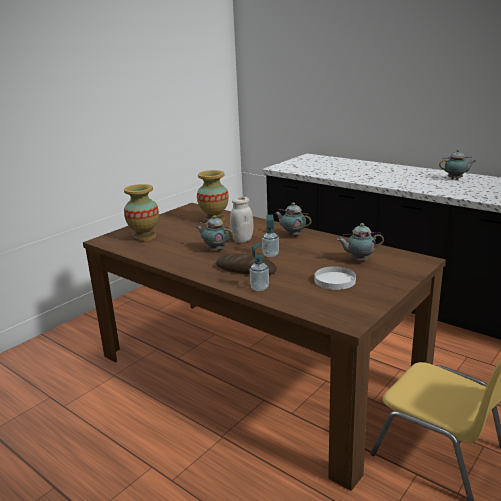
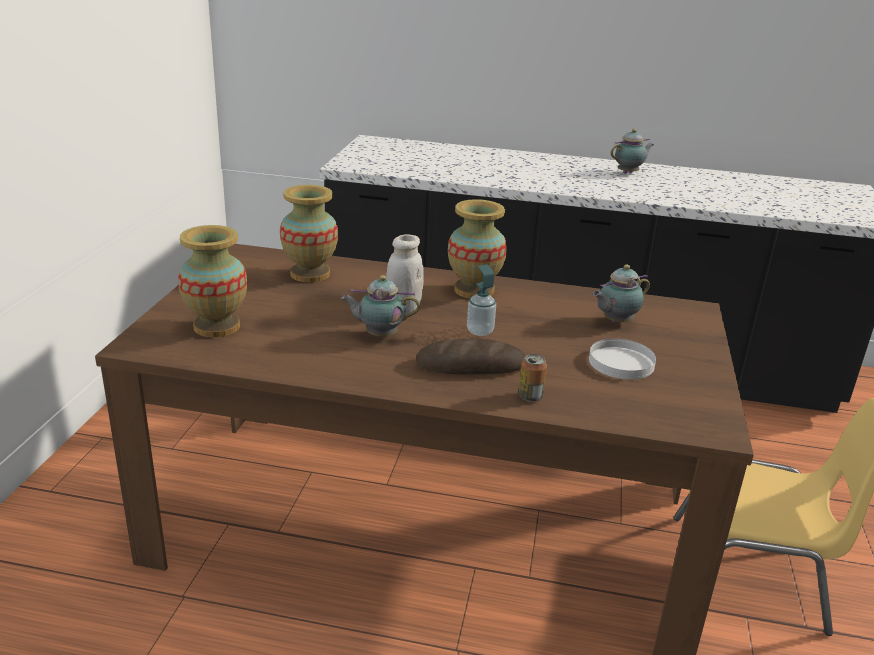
camera: 30 degrees left, 5 degrees up
(259, 288) = (530, 396): soap dispenser -> can
(292, 235) = (474, 290): teapot -> vase

